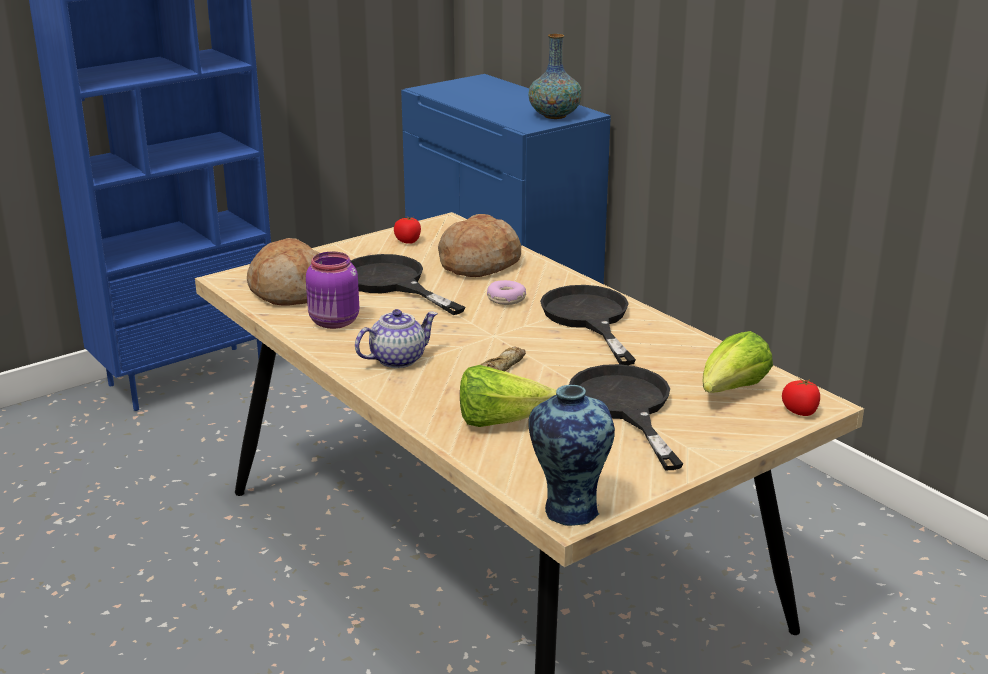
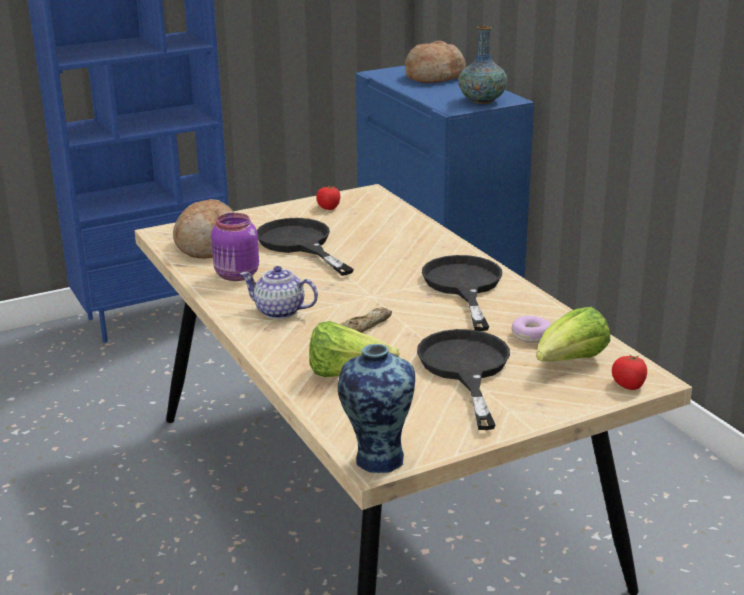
camera: 10 degrees right, 0 degrees up
(398, 359) = (279, 311): teapot -> teapot turned 135 degrees counterclockwise
(479, 263) = (384, 230): bread -> bread (434, 76)
(506, 299) = (395, 264): donut -> donut (531, 336)

